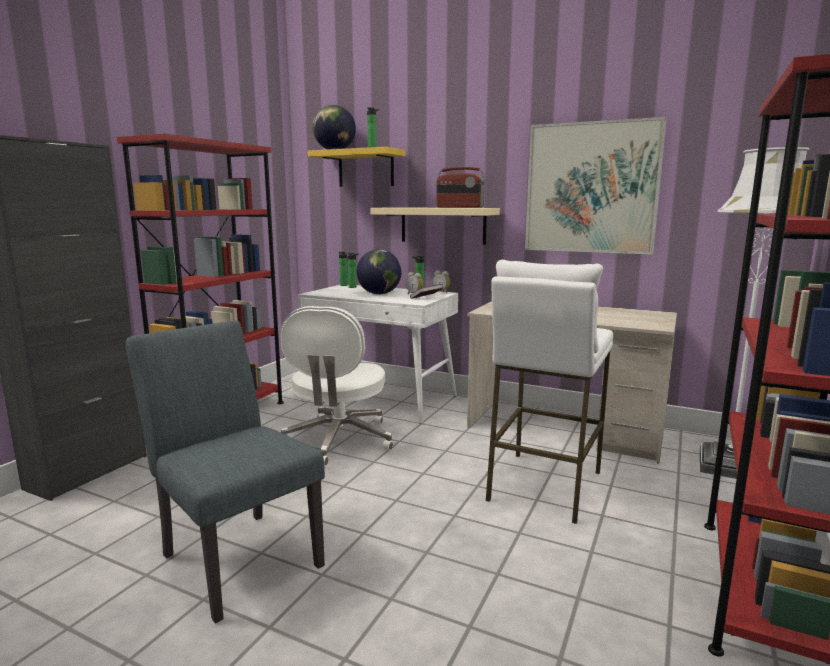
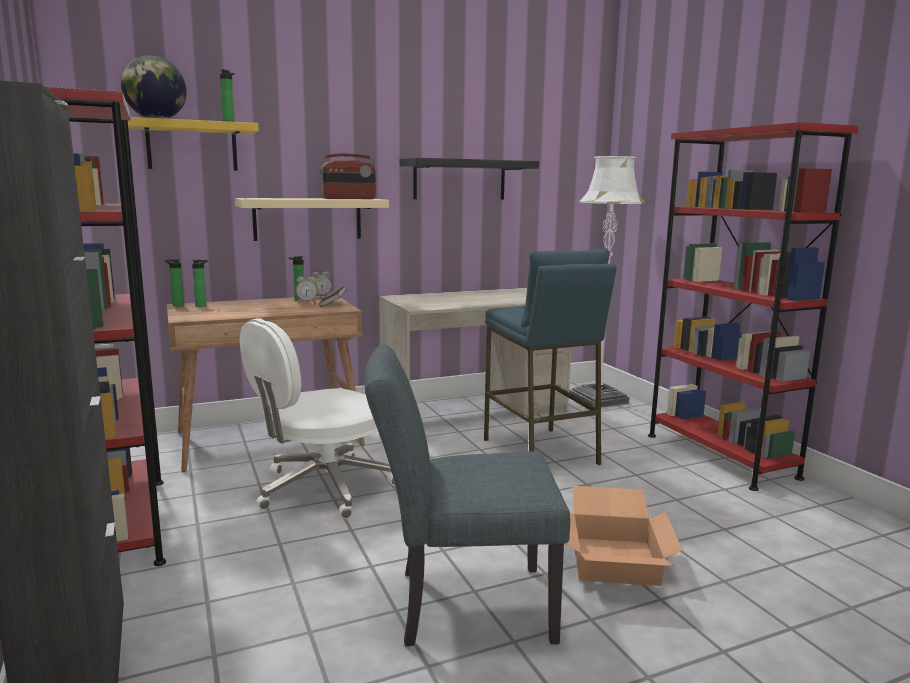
camera: 50 degrees left, 0 degrees up
(339, 441) = (323, 488): white office chair -> white office chair turned 90 degrees clockwise
(379, 294) = (267, 307): globe -> none
(381, 398) = (270, 439): white desk -> brown desk
(388, 601) = (612, 559): none -> cardboard box
(543, 486) = (540, 451): white stool -> blue stool
(591, 188) = (459, 180): picture -> black shelf

